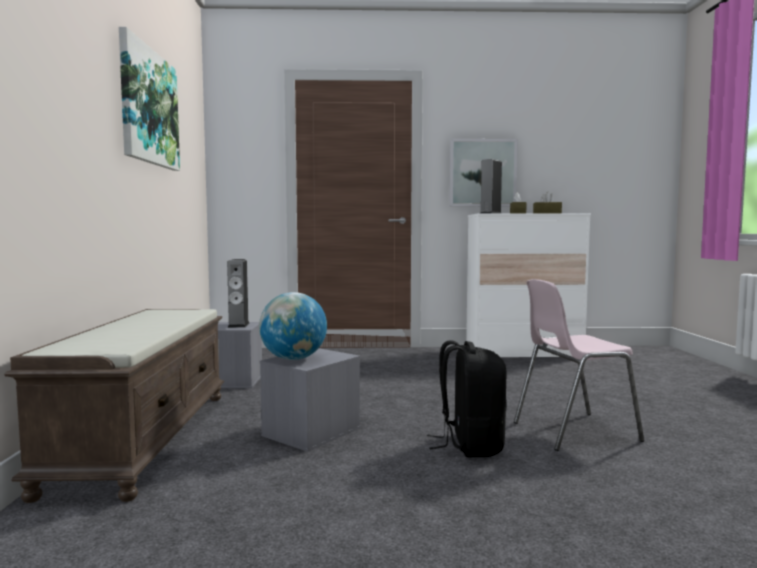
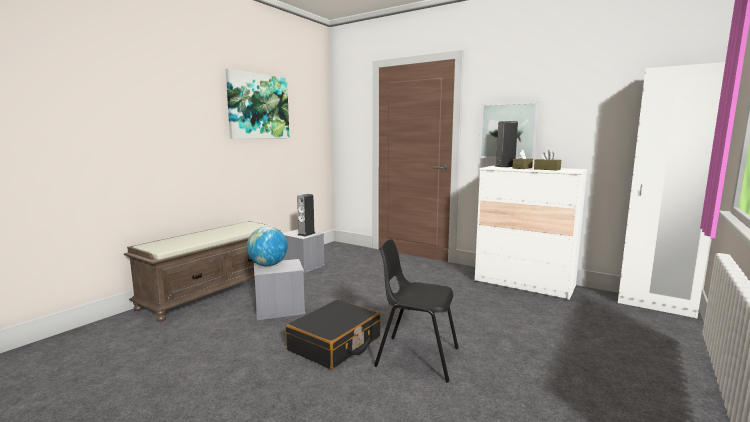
camera: 35 degrees right, 5 degrees up
(470, 445) = (335, 344): black backpack -> black suitcase
(573, 431) = (416, 357): pink chair -> black chair
(645, 350) = (655, 306): none -> white wardrobe

